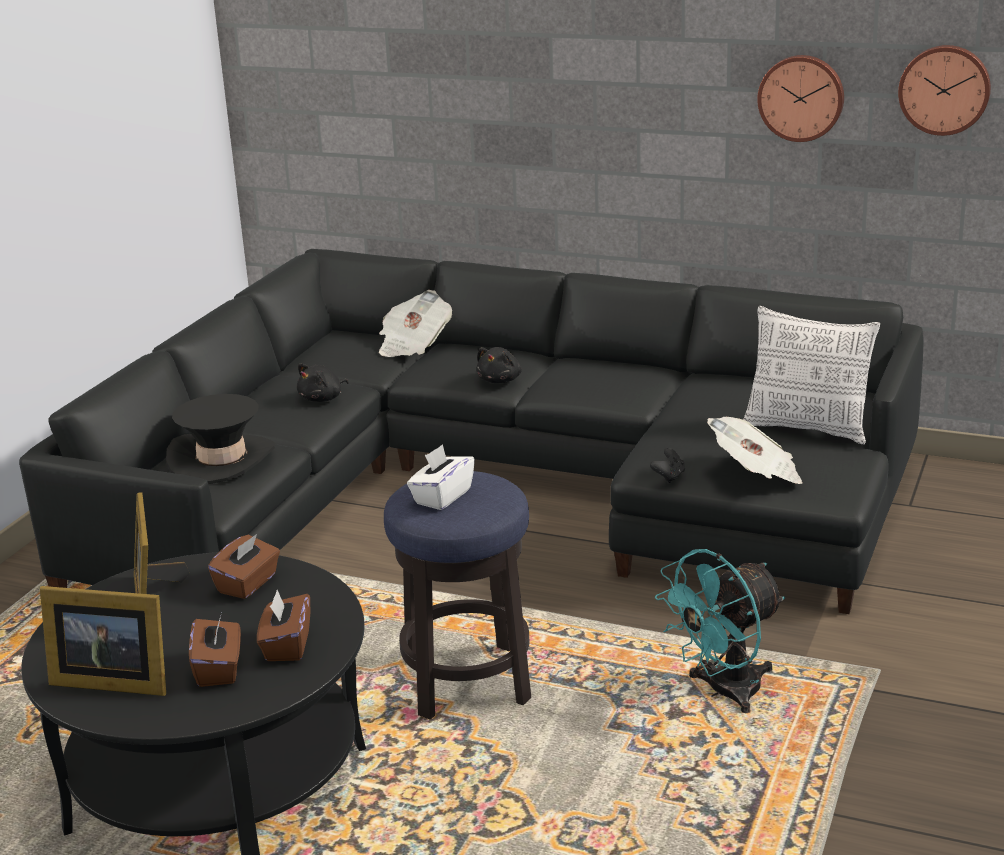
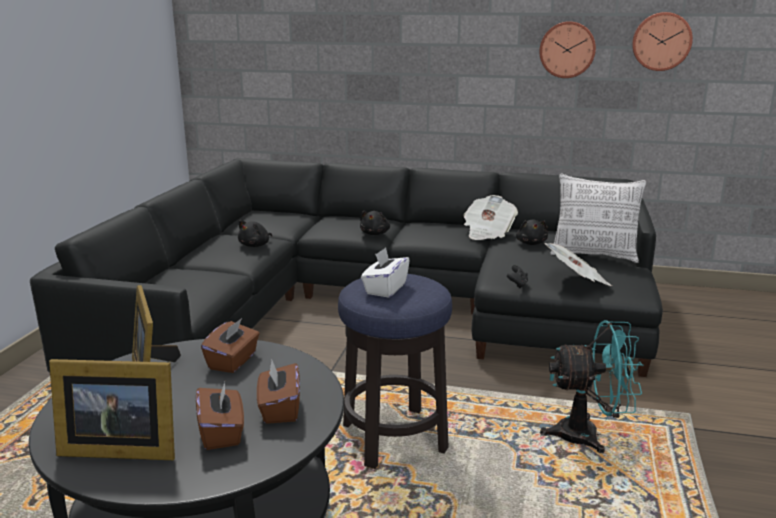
camera: 10 degrees left, 5 degrees down
(222, 459) = (189, 282): black hat -> none
(413, 344) = (309, 216): newspaper -> newspaper (487, 232)
(723, 692) = (588, 435): turquoise fan -> turquoise fan turned 135 degrees counterclockwise
(725, 404) = (531, 243): none -> black plush toy

